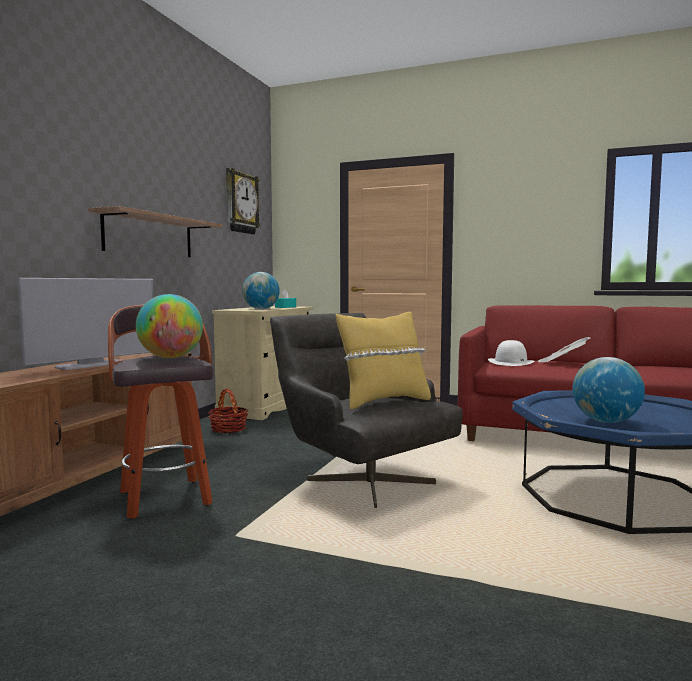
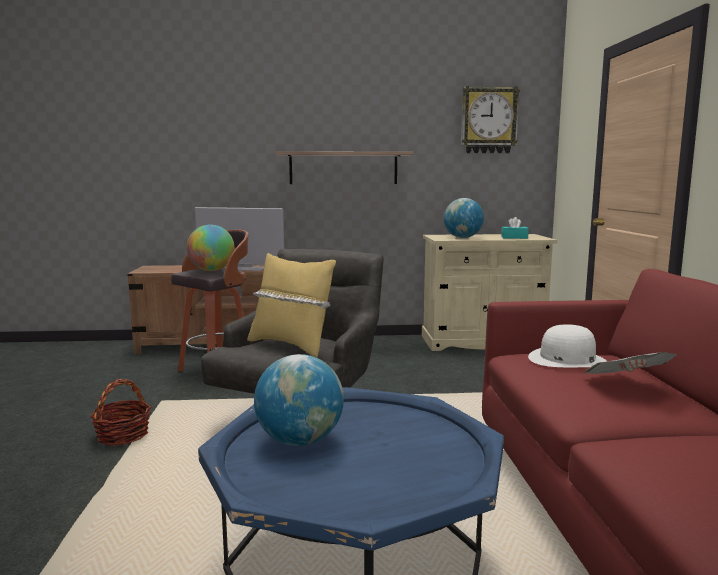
camera: 65 degrees right, 5 degrees up
(228, 429) = (388, 348): basket -> basket (123, 435)

